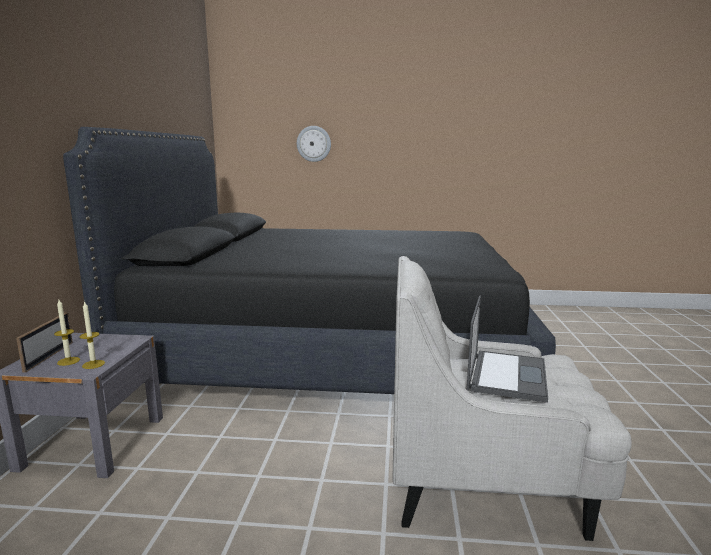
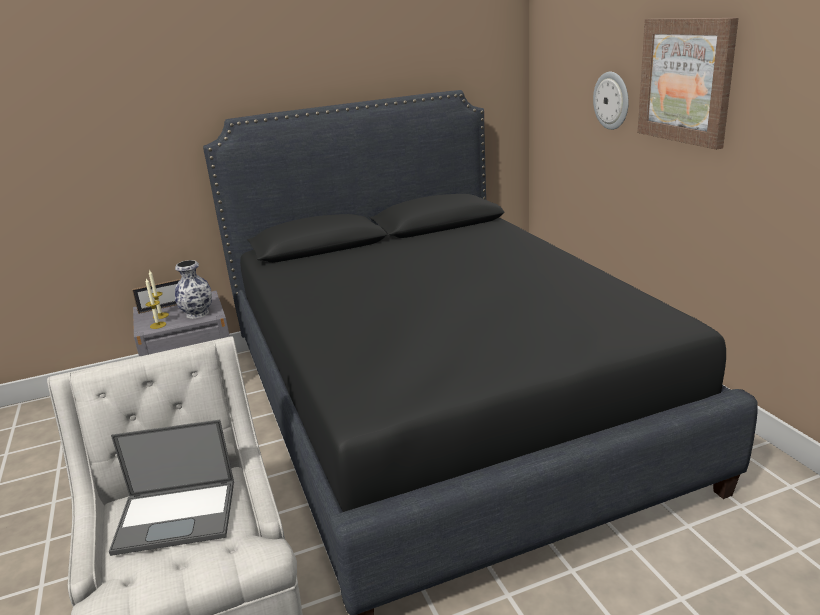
camera: 65 degrees right, 10 degrees up
(111, 345) = (196, 313): none -> vase
(376, 126) = (686, 80): none -> picture

